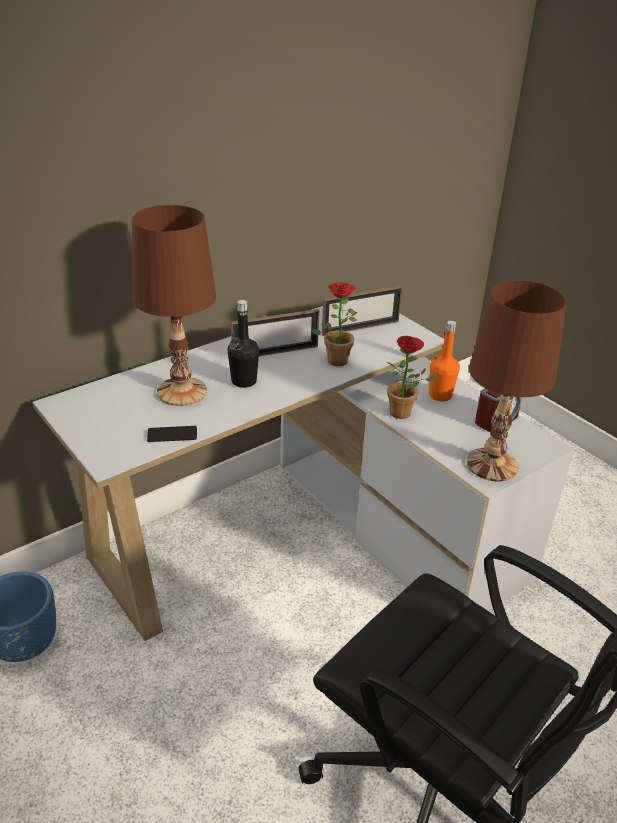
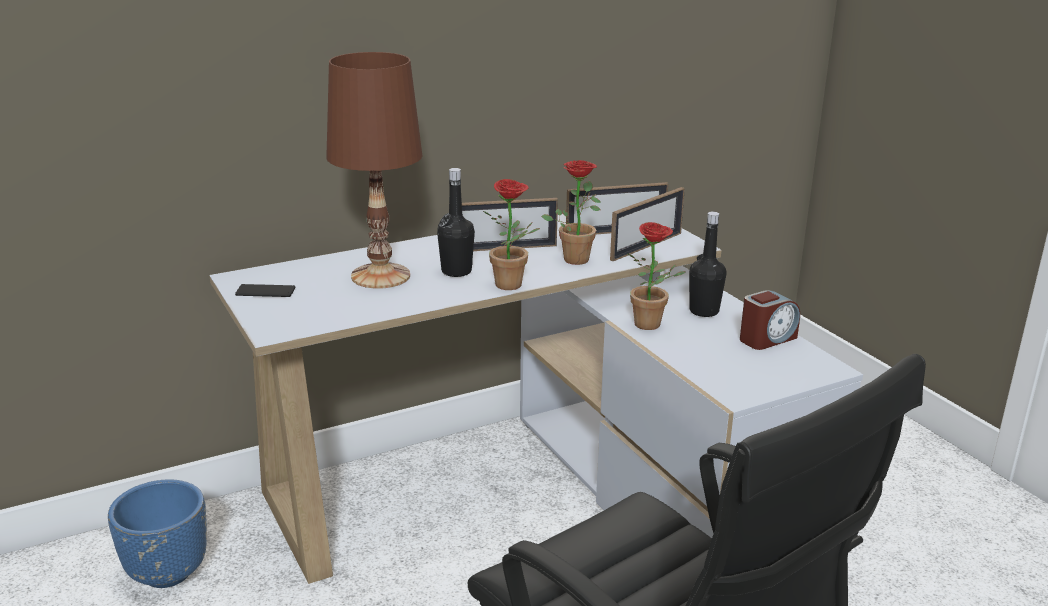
camera: 10 degrees right, 10 degrees down
(172, 434) = (355, 312): phone -> phone (265, 291)
(295, 394) = (514, 286): none -> potted plant
(389, 342) = (646, 246): none -> picture frame
(440, 395) = (704, 311): orange bottle -> black bottle
(491, 464) = (747, 380): brown table lamp -> none

